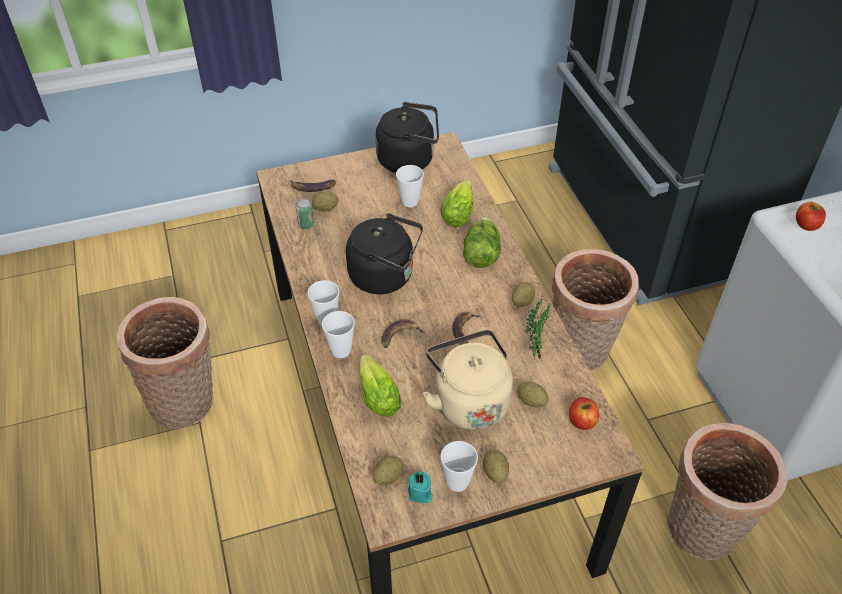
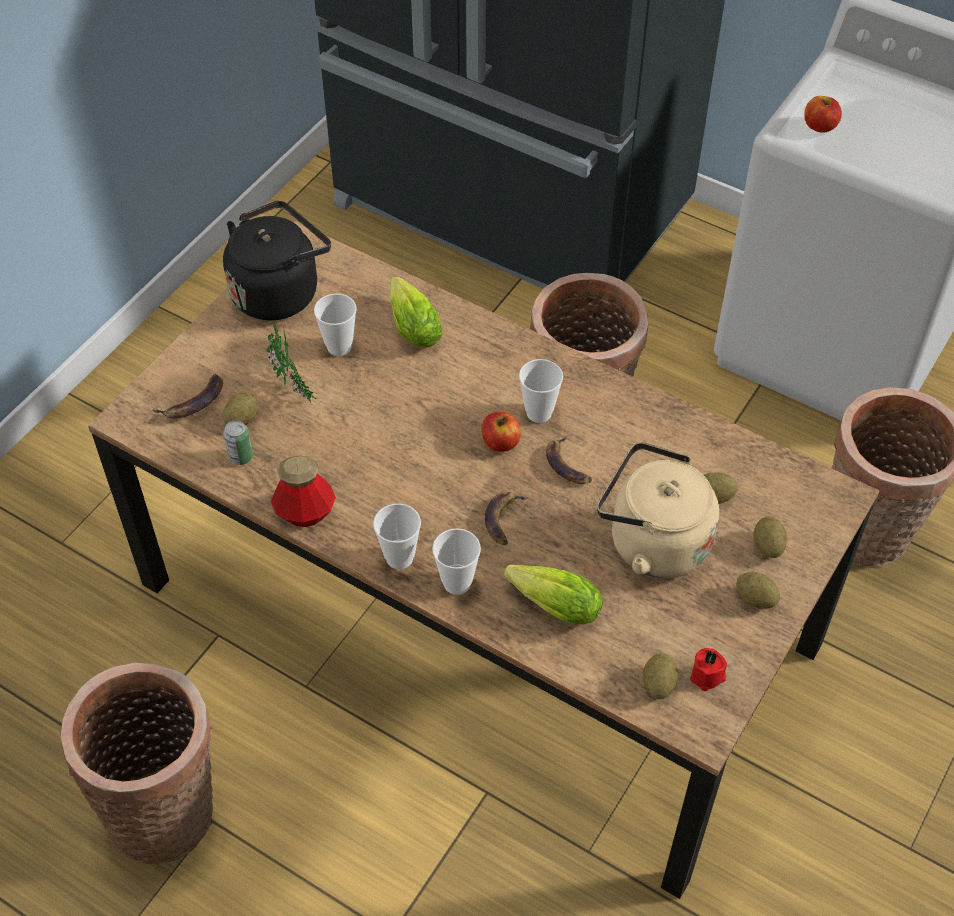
camera: 40 degrees left, 5 degrees up
(306, 269) = (305, 513): none -> bottle
(385, 276) = (411, 459): black kettle -> none
(420, 494) = (708, 676): turquoise candle -> red candle
(457, 482) = (731, 637): cup -> cup (539, 413)
(480, 253) = (489, 361): lettuce -> none
(522, 301) = (592, 391): potato -> potato (768, 546)
(534, 347) = (656, 435): potted plant -> potted plant (293, 390)
(582, 421) = (780, 484): apple -> apple (500, 442)

